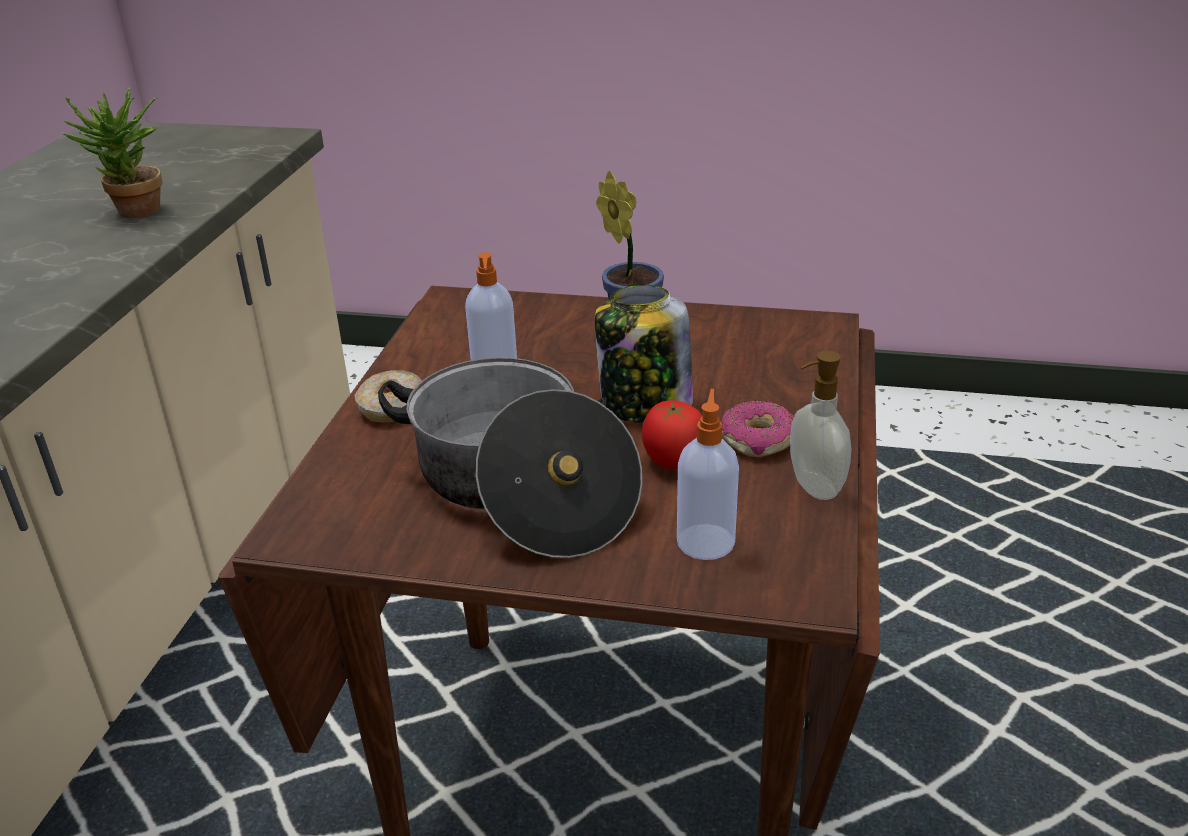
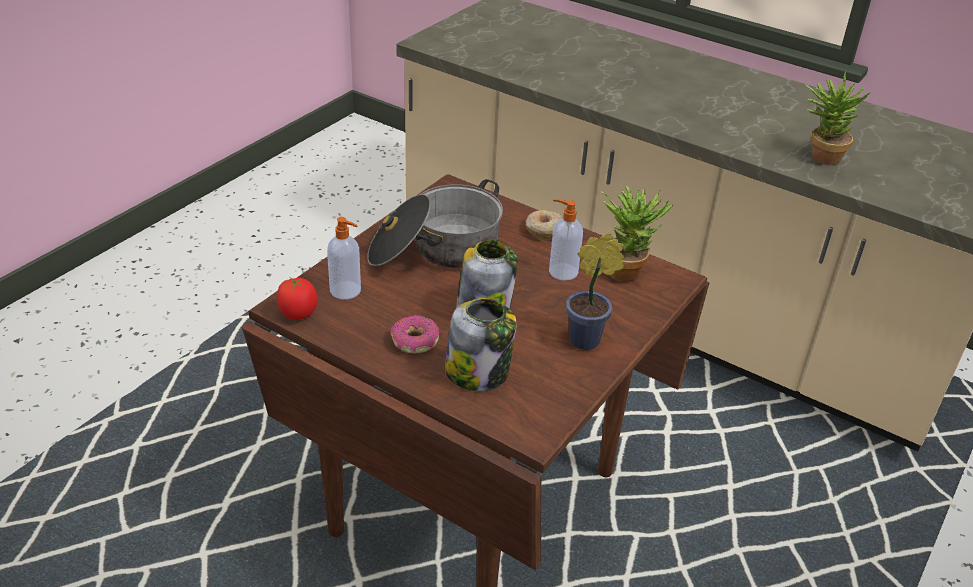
camera: 110 degrees right, 5 degrees up
(455, 330) = (627, 270): none -> potted plant
(673, 461) = (419, 304): tomato -> tomato (298, 314)
(766, 378) = (478, 372): none -> jar
(813, 486) = (355, 342): soap dispenser -> none

